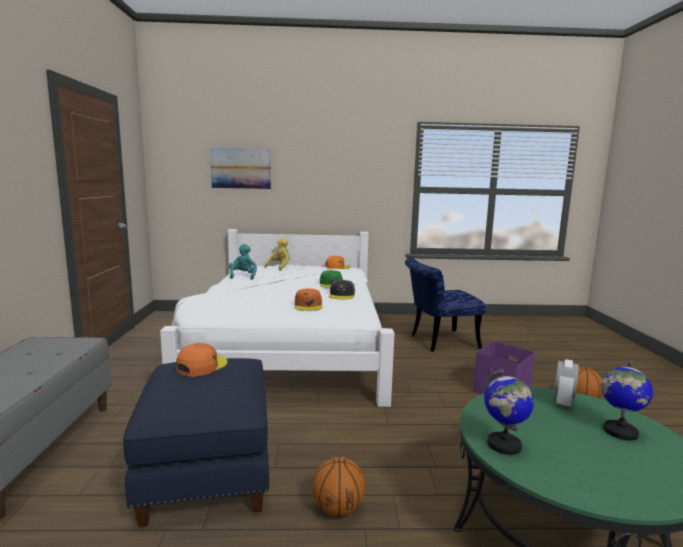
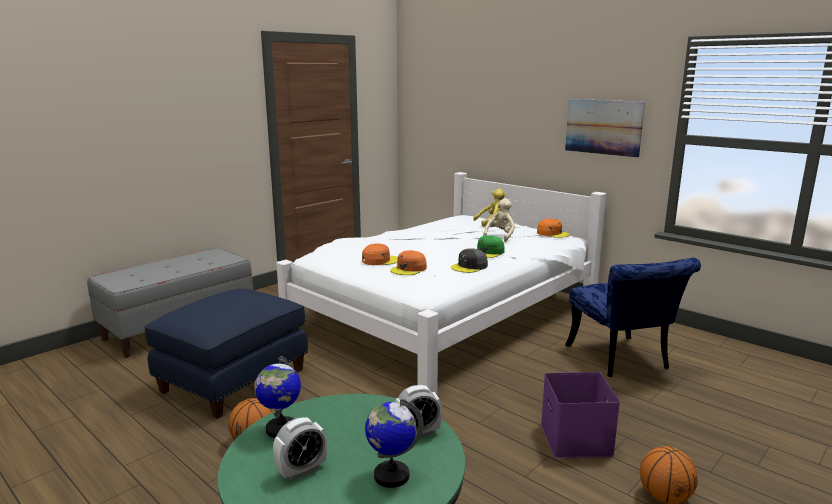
camera: 45 degrees right, 5 degrees up
(201, 366) = (239, 295): orange cap -> orange cap (380, 260)
(241, 168) = (474, 103): picture -> picture (603, 127)
(243, 276) = (431, 227): turquoise plush toy -> none
(309, 274) = (500, 236): none -> beige plush toy
(438, 341) = (622, 361): blue chair -> blue chair turned 135 degrees counterclockwise
(586, 461) = (302, 470): none -> alarm clock

